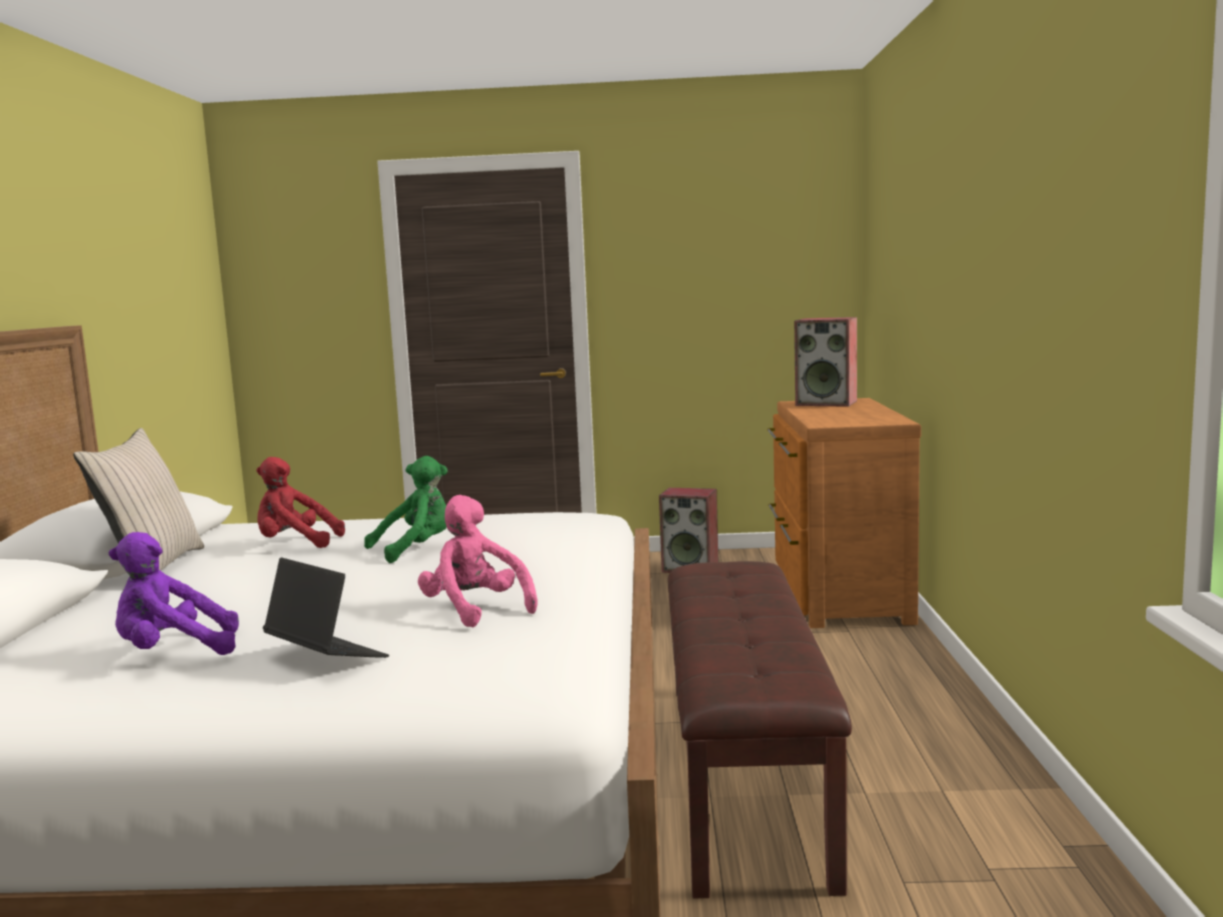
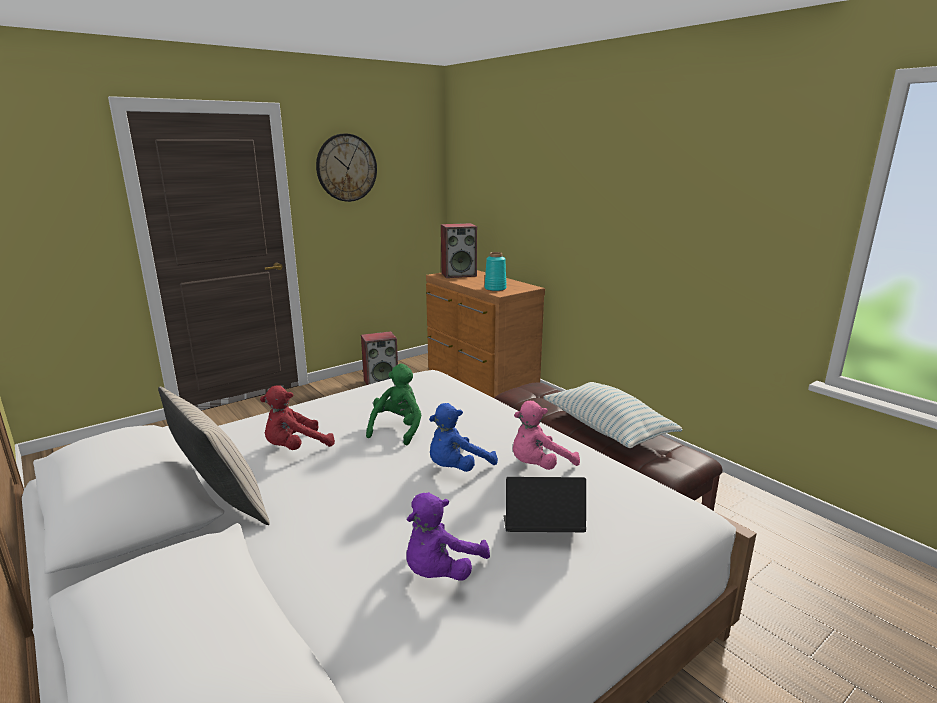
camera: 40 degrees left, 10 degrees up
(386, 591) = (457, 468): none -> blue plush toy
(475, 610) = (539, 466): pink plush toy -> pink plush toy turned 45 degrees counterclockwise
(676, 235) = (346, 168): none -> wall clock
(739, 627) = (607, 429): none -> pillow
(832, 420) = (495, 288): none -> turquoise vase

